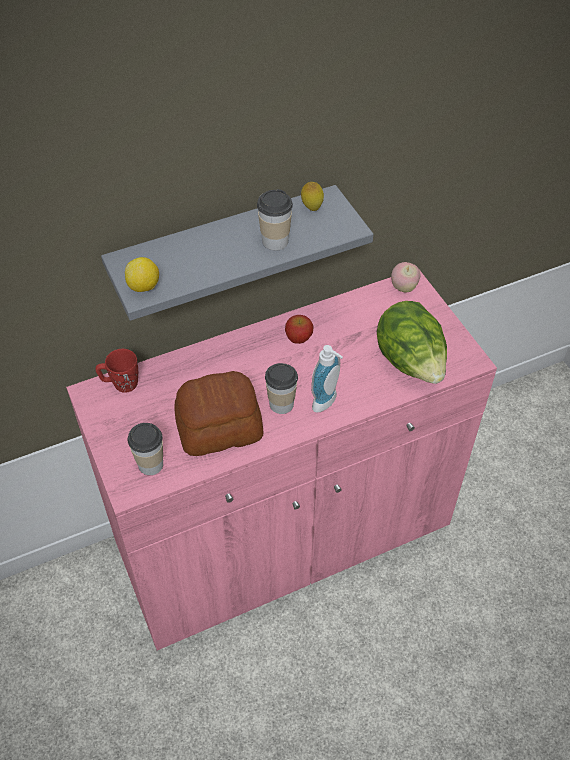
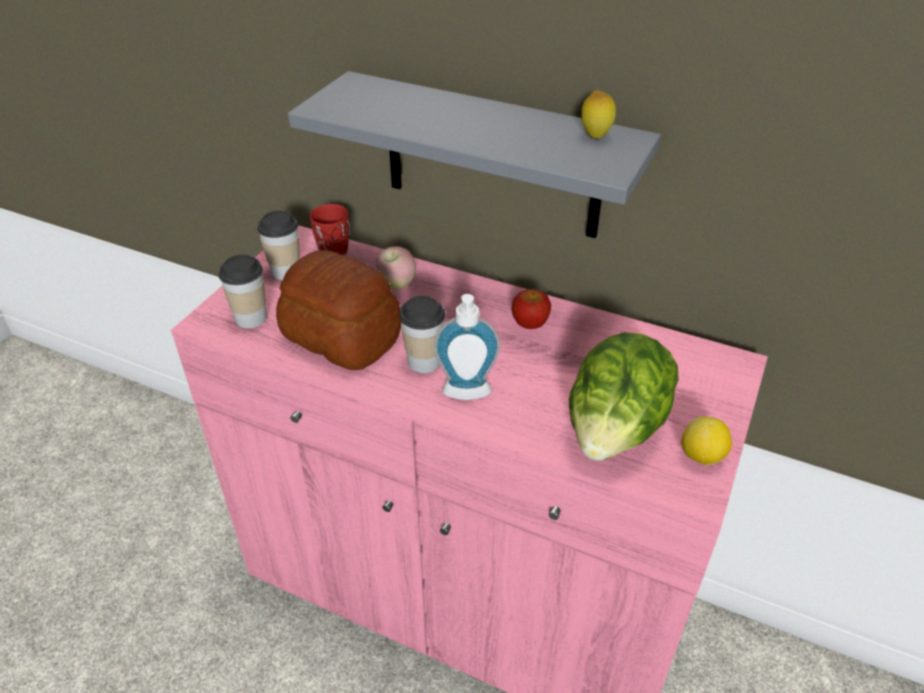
camera: 50 degrees right, 10 degrees down
(144, 287) = (332, 104): lemon -> lemon (702, 456)
(275, 241) = (506, 138): cup -> cup (285, 271)
(403, 288) = (718, 361): apple -> apple (396, 284)

